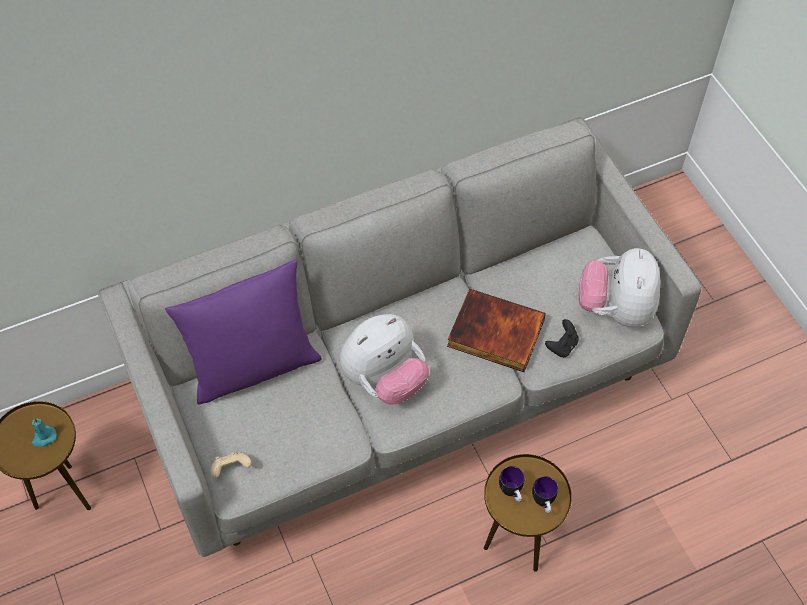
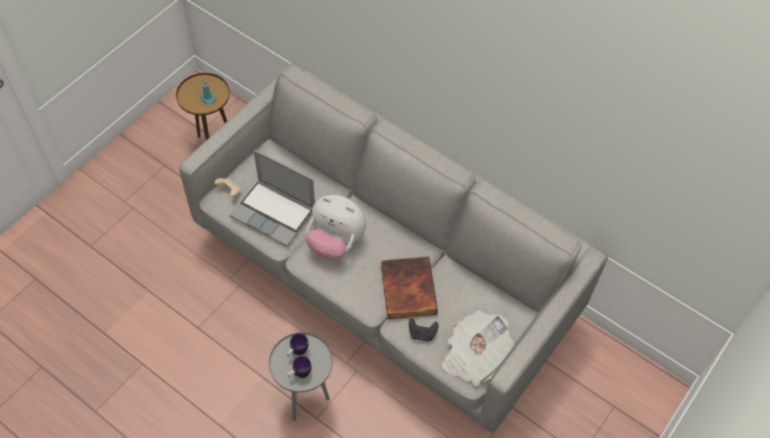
camera: 60 degrees right, 0 degrees up
(253, 367) = (304, 170): purple pillow -> none
(300, 429) = (275, 213): none -> laptop
(516, 545) = (305, 399): brown side table -> grey side table
(616, 309) = (474, 356): plush toy -> newspaper

